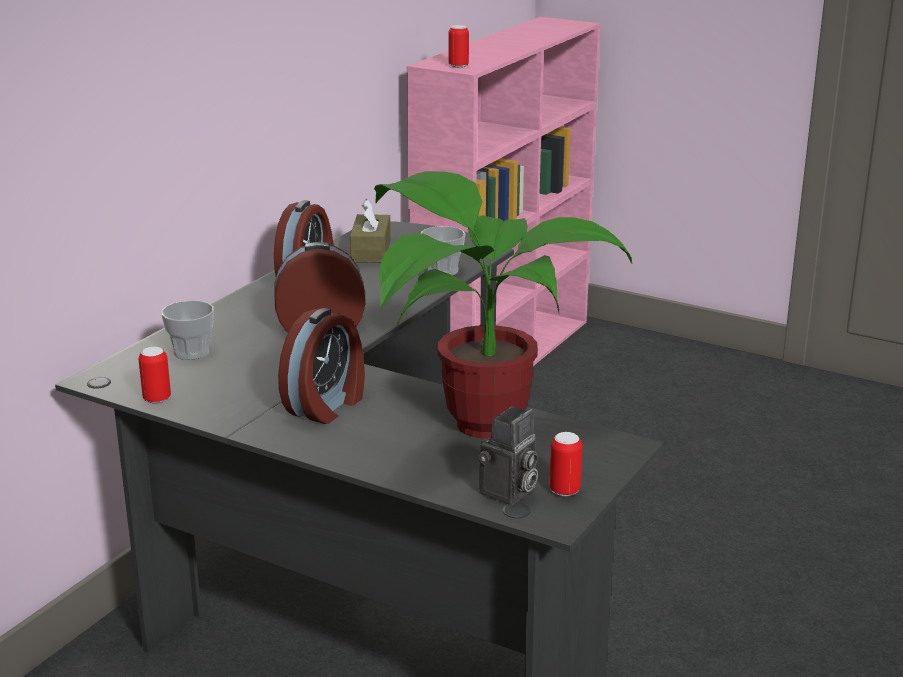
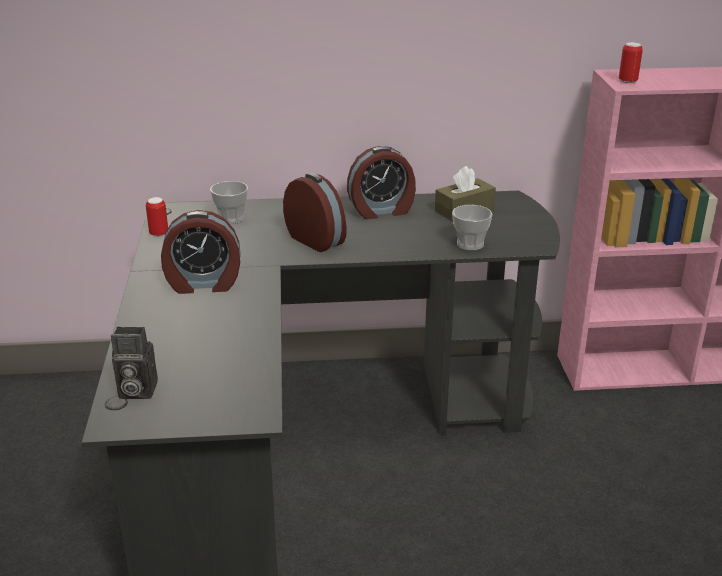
camera: 55 degrees right, 5 degrees up
(475, 420) = (235, 341): potted plant -> none
(564, 490) = (160, 413): can -> none

